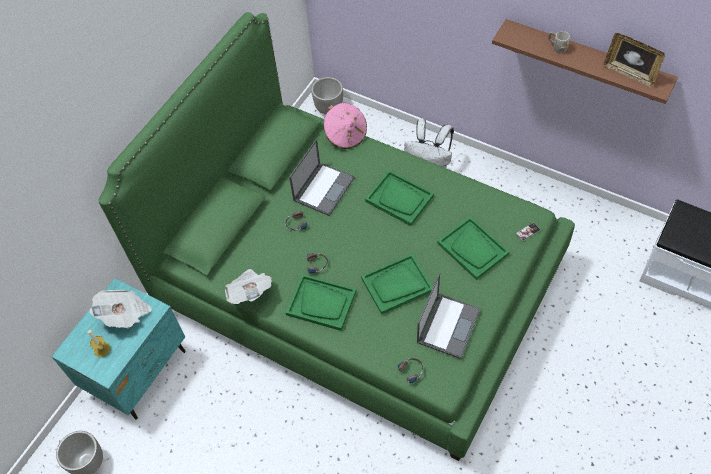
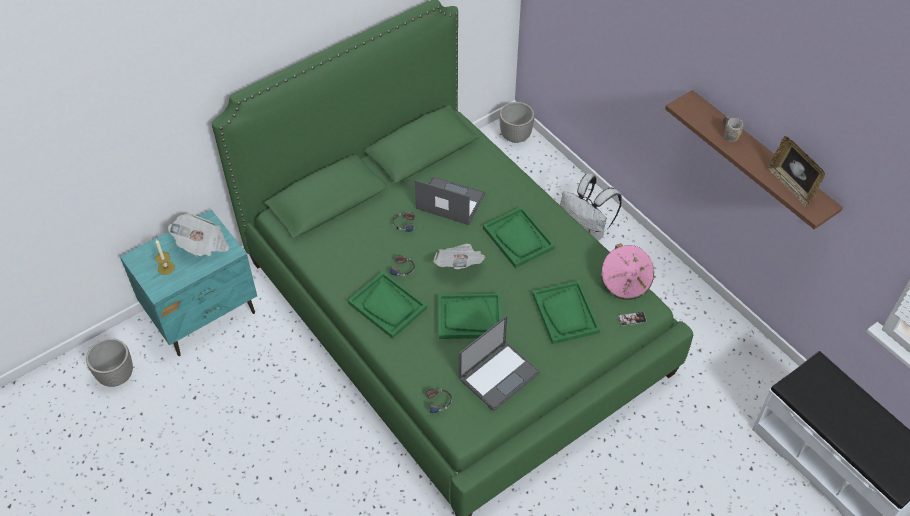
camera: 20 degrees right, 5 degrees down
(250, 292) = (326, 270): newspaper -> newspaper (459, 265)
(324, 188) = (449, 201): laptop -> laptop turned 120 degrees counterclockwise
(346, 135) = (499, 159): pink hat -> pink hat (625, 282)

